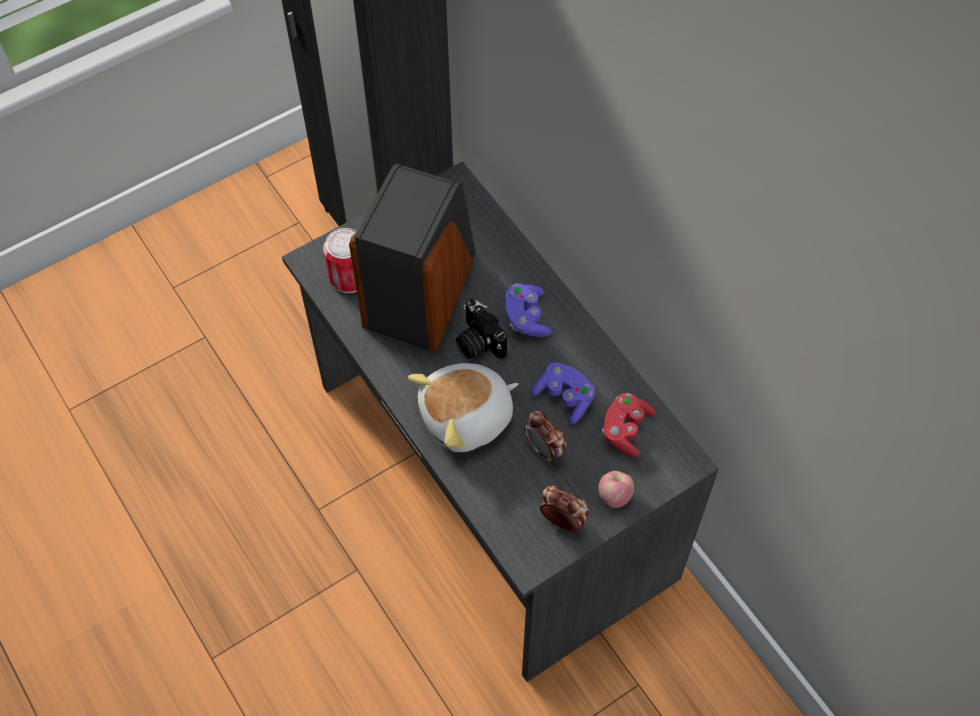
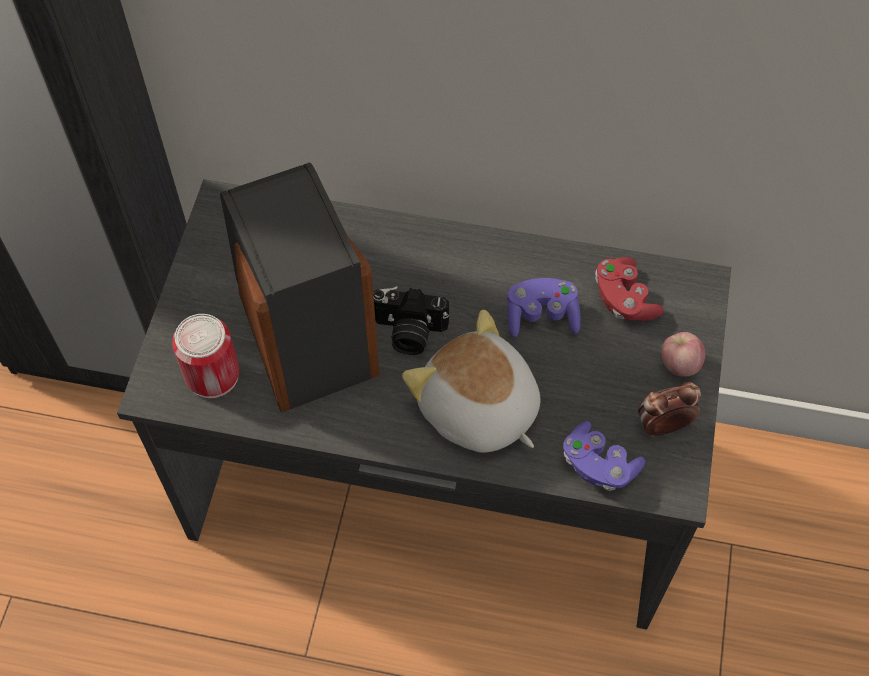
camera: 45 degrees left, 0 degrees up
(467, 418) = (477, 410): plush toy -> plush toy turned 120 degrees clockwise
(526, 317) = (427, 273): purple game controller -> purple game controller (598, 465)
(544, 449) = (576, 377): alarm clock -> none

